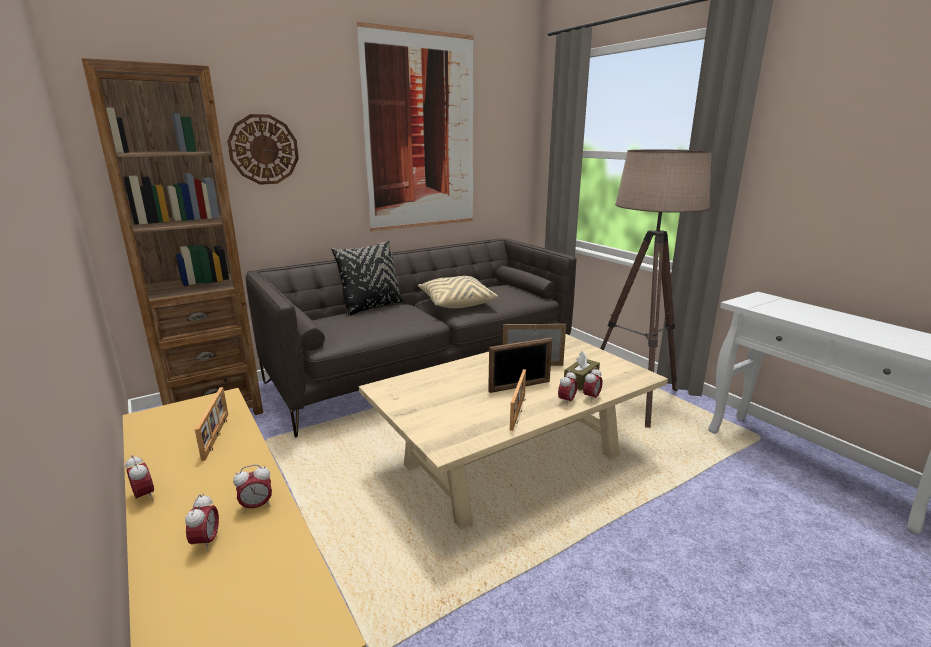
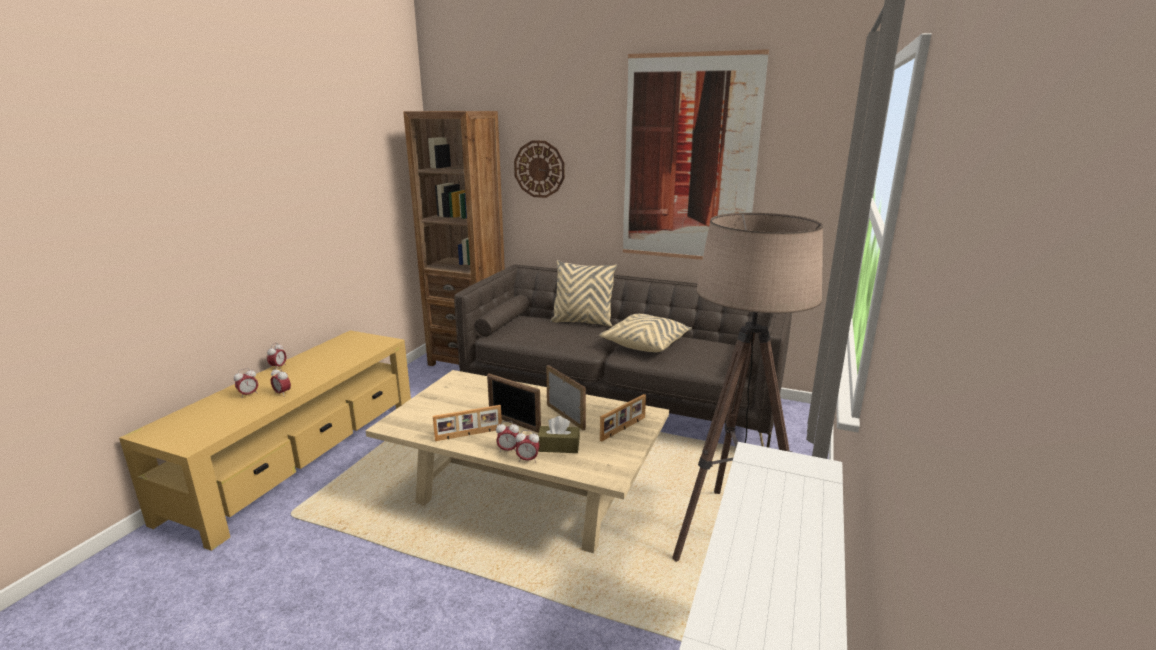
camera: 55 degrees right, 0 degrees up
(217, 436) = (344, 357): picture frame -> picture frame (623, 429)
(371, 307) = (582, 322): black pillow -> beige pillow

